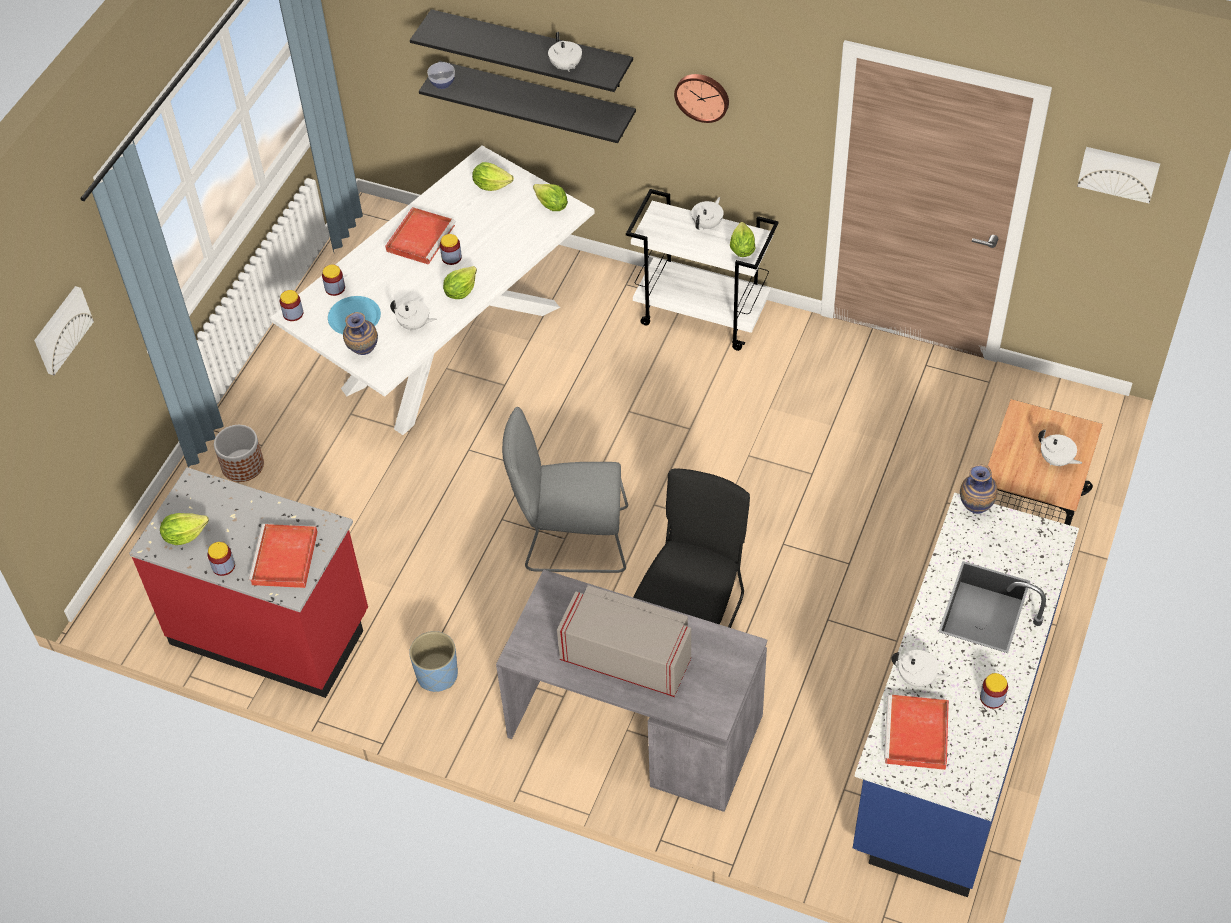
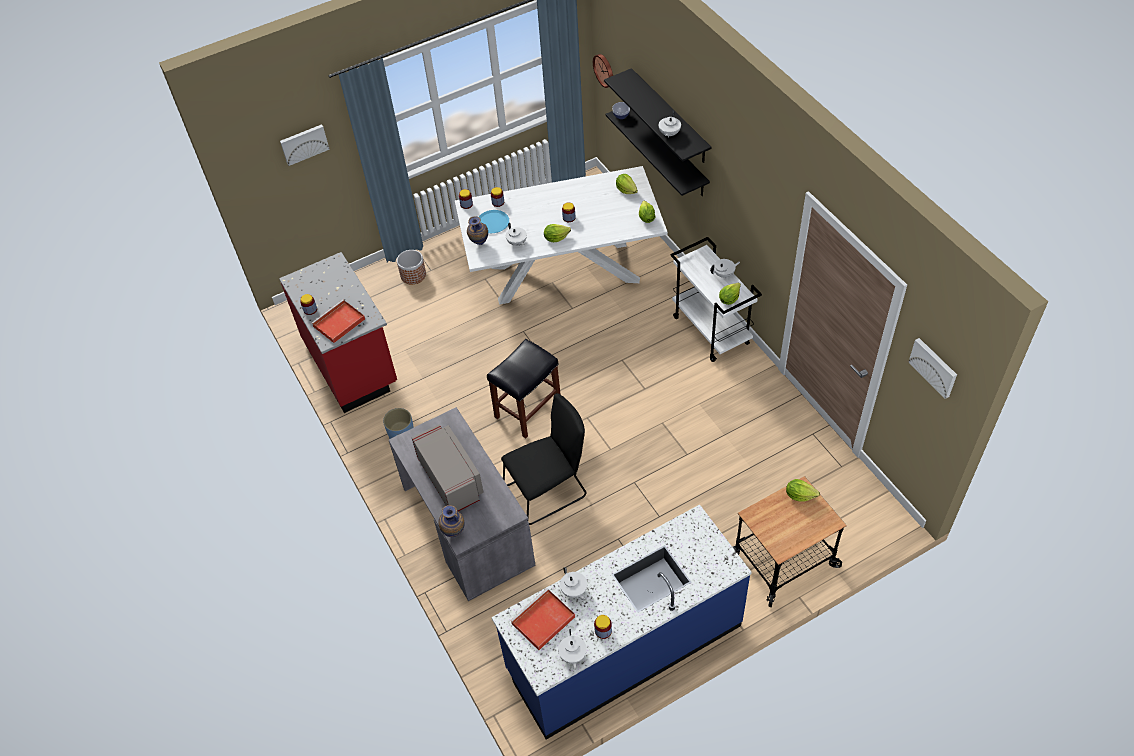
camera: 40 degrees right, 0 degrees up
(184, 535) = (308, 284): lettuce -> lettuce (799, 495)
(421, 237) = (564, 198): red tray -> none
(571, 540) = (528, 409): grey chair -> black stool
(702, 96) = (739, 190): wall clock -> wall clock (604, 70)
(975, 508) = (701, 521): vase -> vase (454, 533)
(1056, 460) = (795, 528): white teapot -> white teapot (572, 655)

